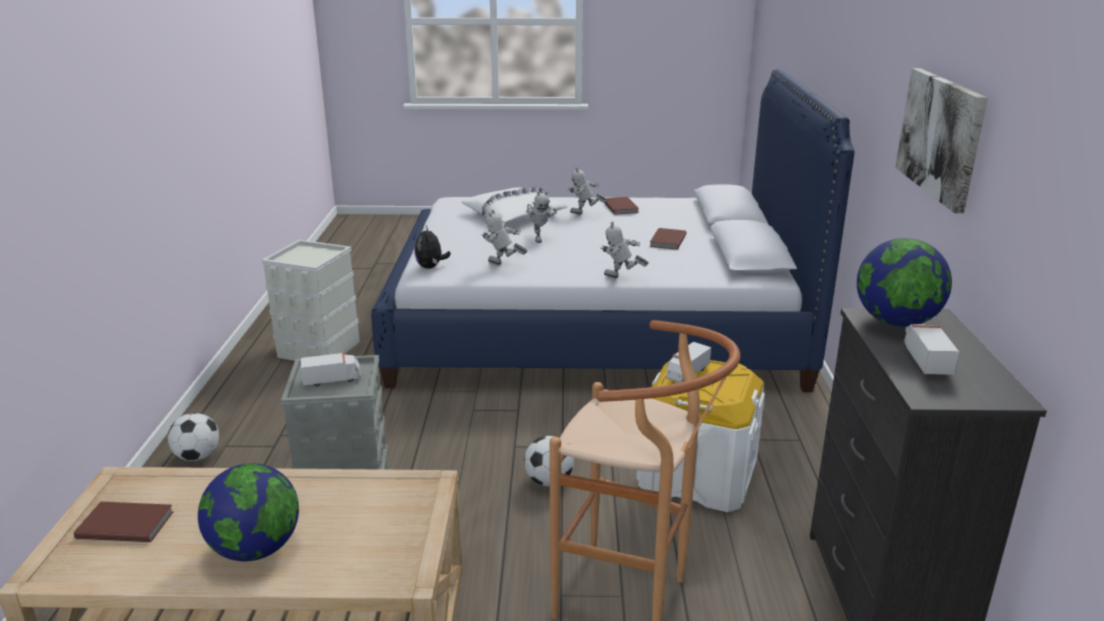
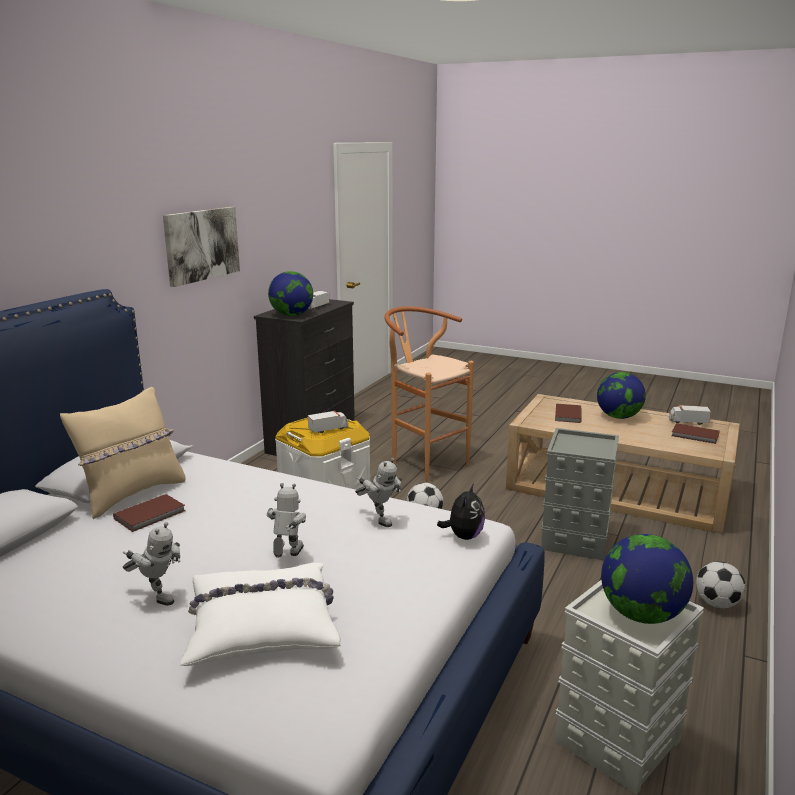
camera: 155 degrees left, 5 degrees down
(302, 256) = (641, 614): none -> globe
(332, 380) = (583, 447): toy truck -> toy truck (688, 422)
(621, 207) = (75, 602): brown book -> brown book (567, 415)
(621, 279) = (282, 476): toy robot -> none
(708, 248) = (132, 494): none -> beige pillow

